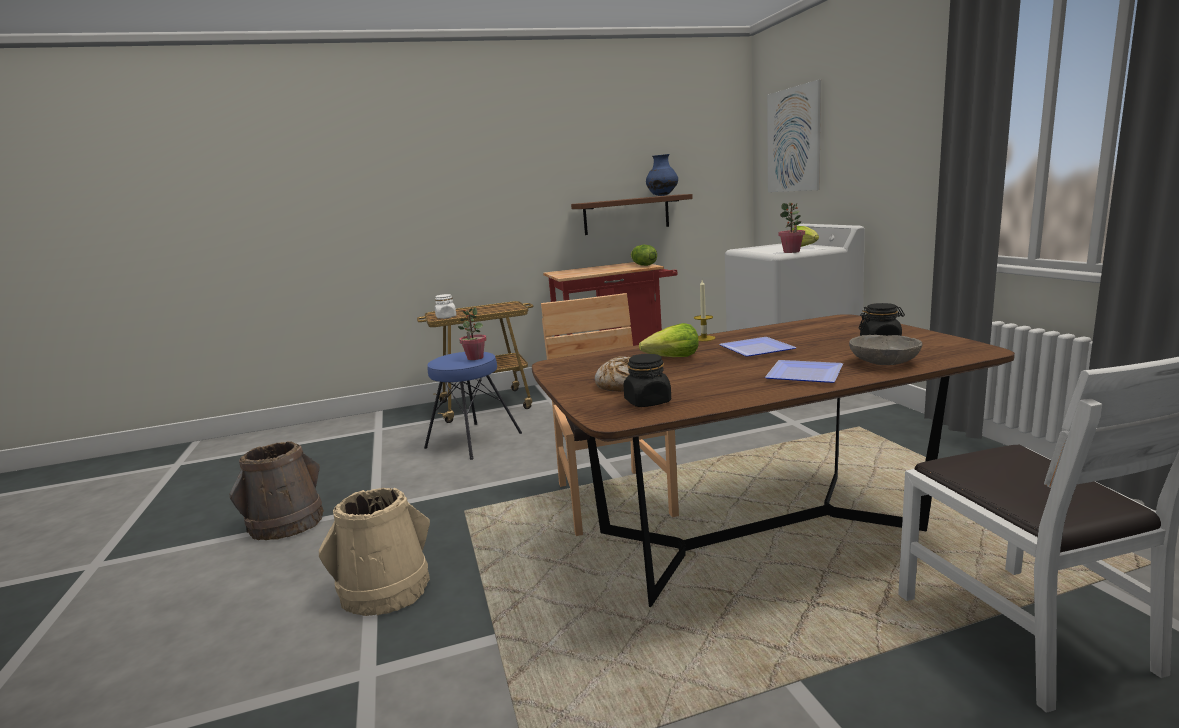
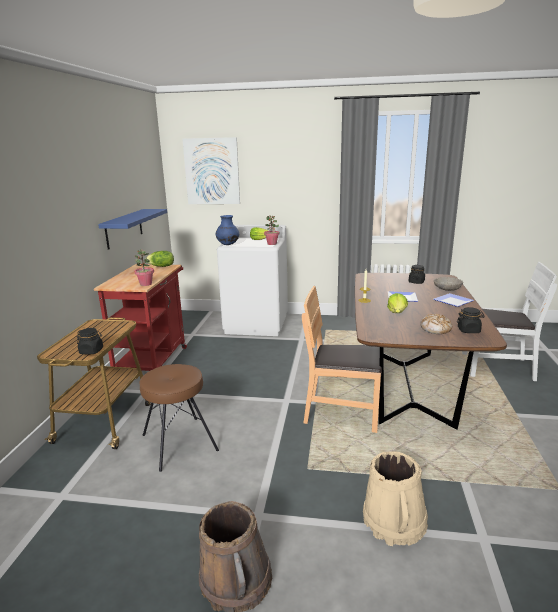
camera: 65 degrees left, 5 degrees up
(446, 317) = (91, 351): white jar -> black jar
(473, 440) = (178, 443): blue stool -> brown stool
(475, 358) = (185, 370): potted plant -> potted plant (146, 284)
(626, 215) = (124, 228): brown shelf -> blue shelf
(662, 195) = (146, 211): blue vase -> blue vase (228, 244)

